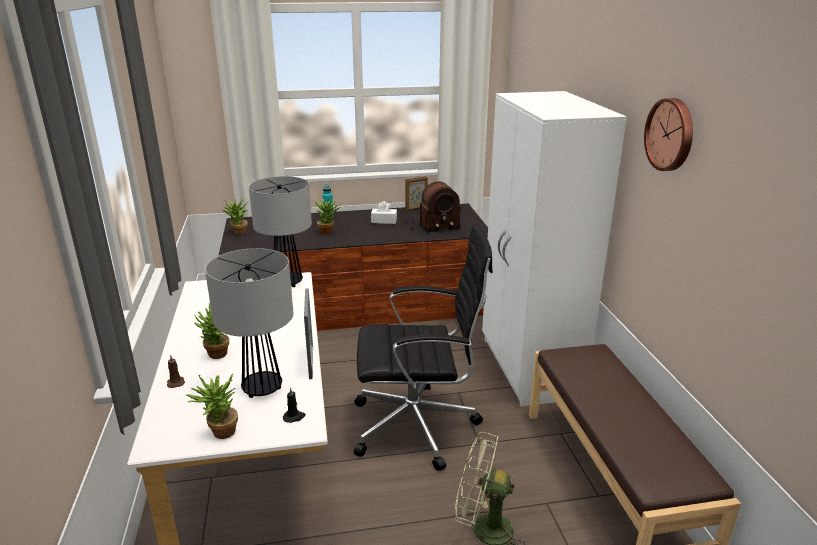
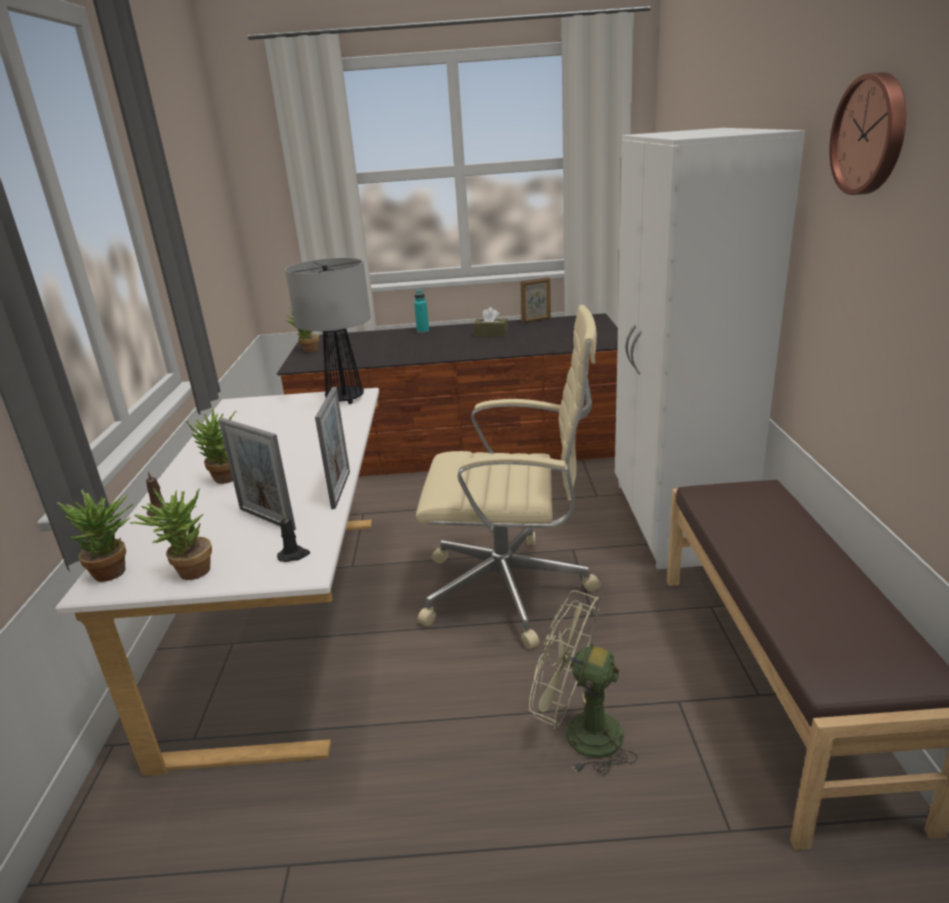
camera: 10 degrees right, 0 degrees up
(263, 388) = (267, 519): table lamp -> picture frame
(328, 232) = (418, 347): potted plant -> potted plant (116, 572)
(384, 221) = (491, 334): white tissue box -> brown tissue box
(418, 426) = (511, 590): black office chair -> beige office chair
(430, 224) = (550, 336): radio -> none

